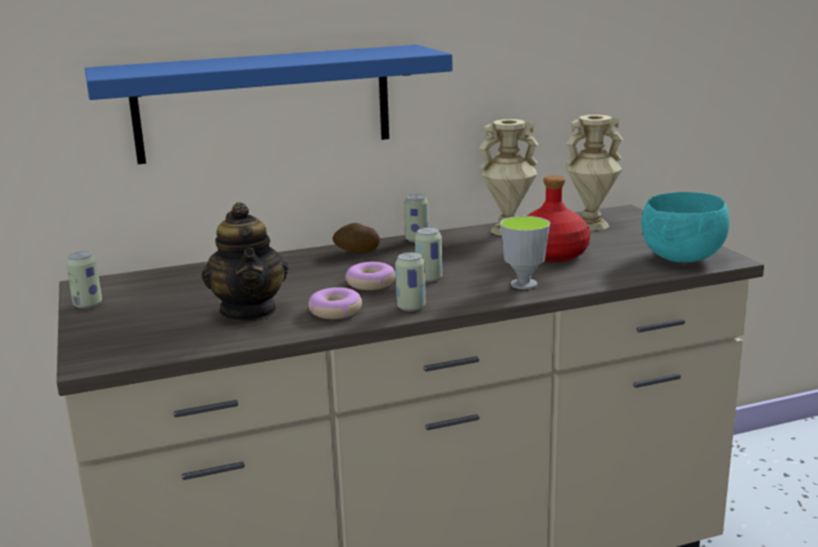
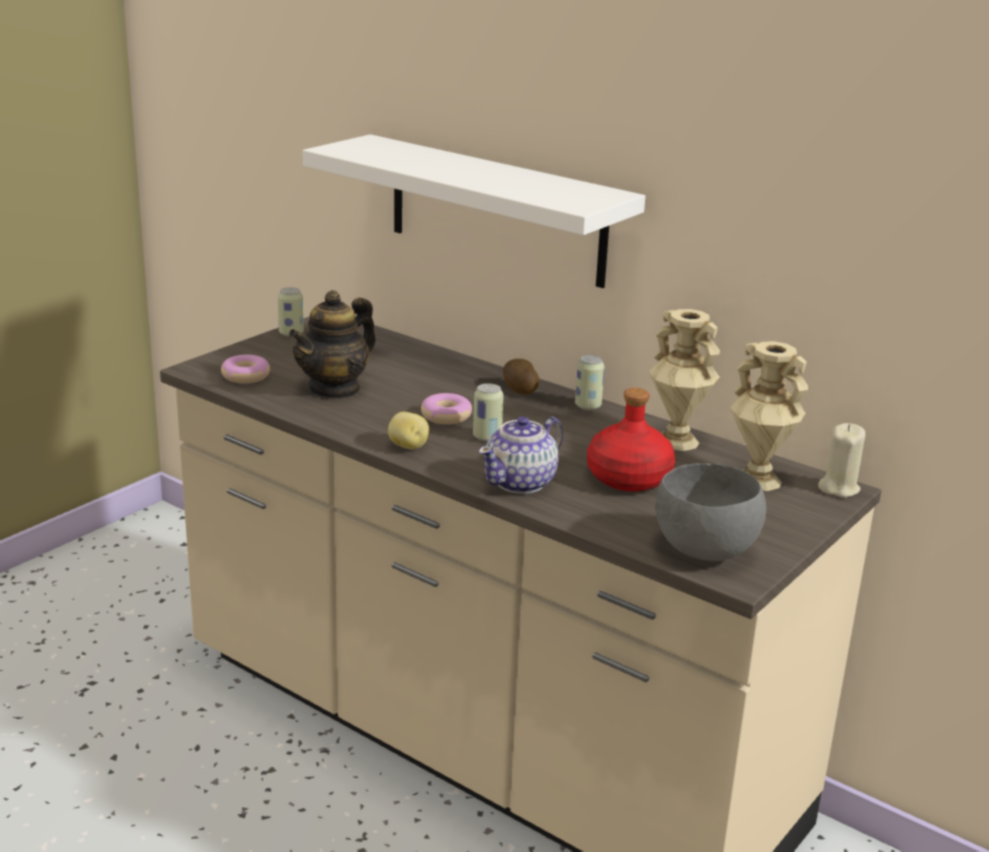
camera: 55 degrees right, 5 degrees up
(264, 103) = (496, 210): blue shelf -> white shelf
(335, 311) = (367, 419): donut -> donut (246, 376)
(411, 307) = (408, 446): can -> potato
(524, 284) = (521, 482): cup -> teapot
(622, 211) = (838, 488): none -> beige candle
(683, 259) = (703, 551): turquoise bowl -> grey bowl

